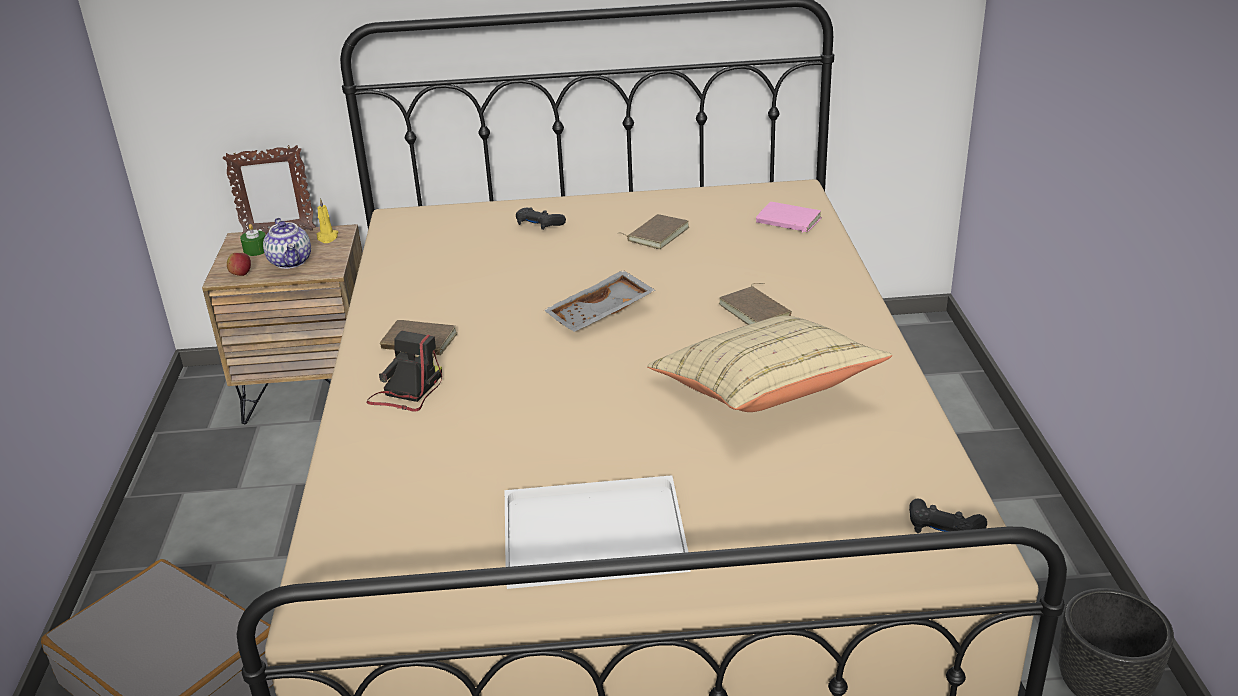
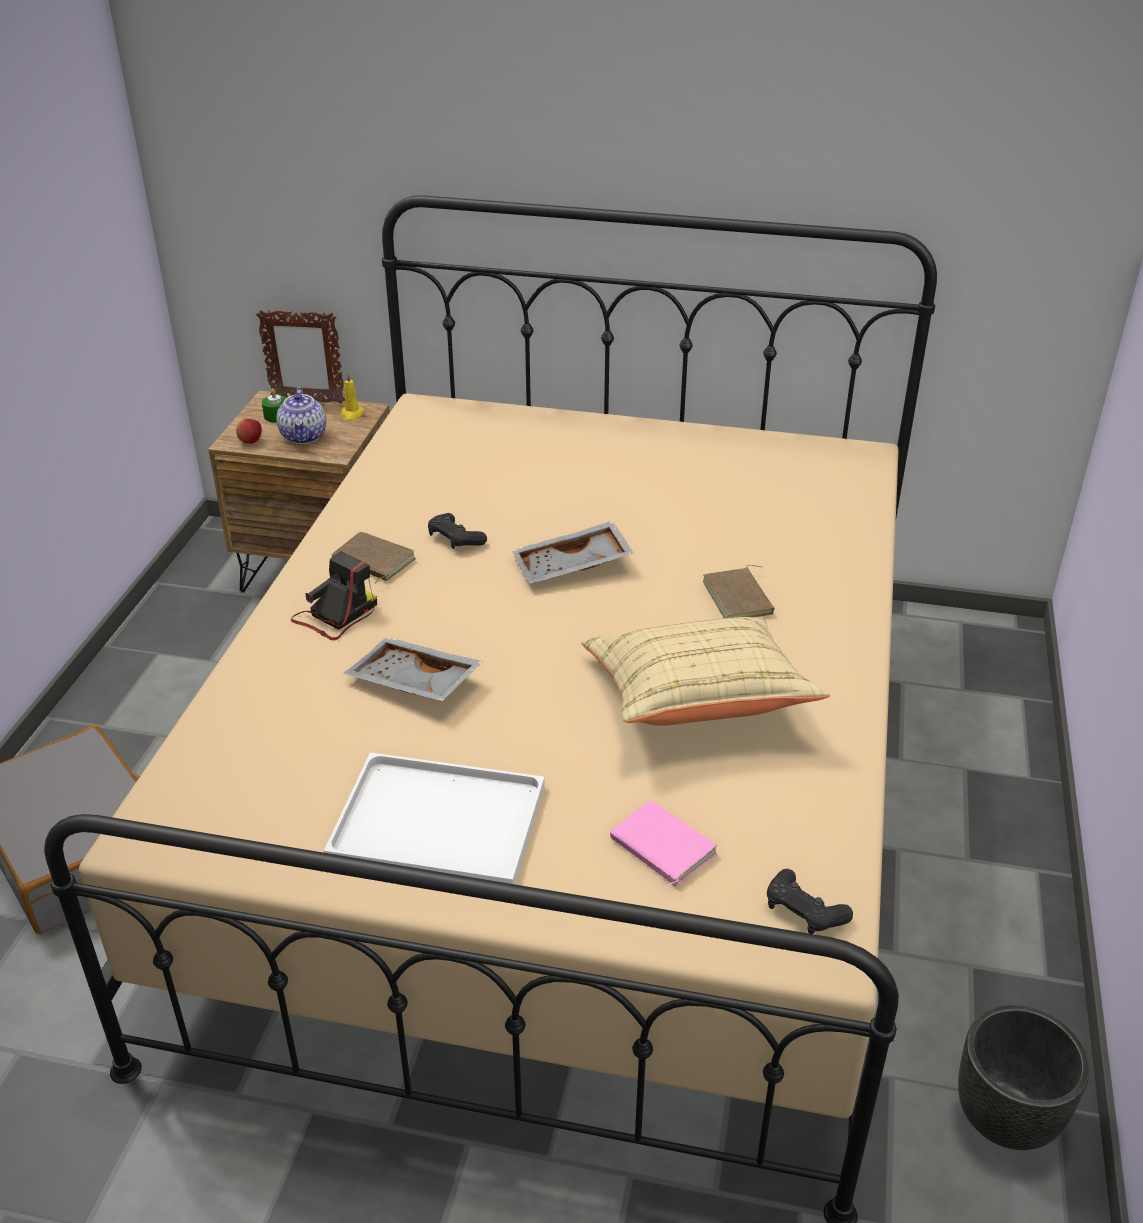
camera: 15 degrees right, 5 degrees up
(509, 430) = (412, 683): none -> grey tray
(539, 225) = (561, 445): black game controller -> black game controller (455, 539)
(656, 234) = (680, 481): brown book -> none
(787, 221) = (833, 493): pink book -> pink book (660, 849)

